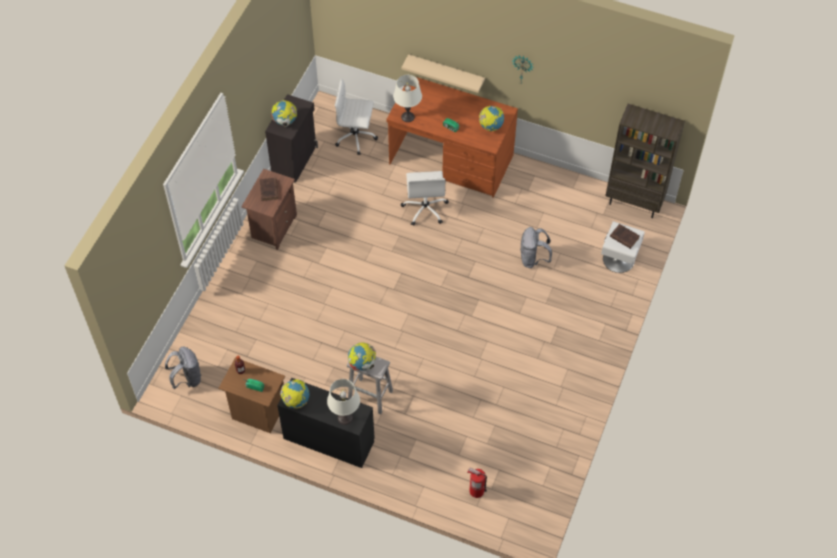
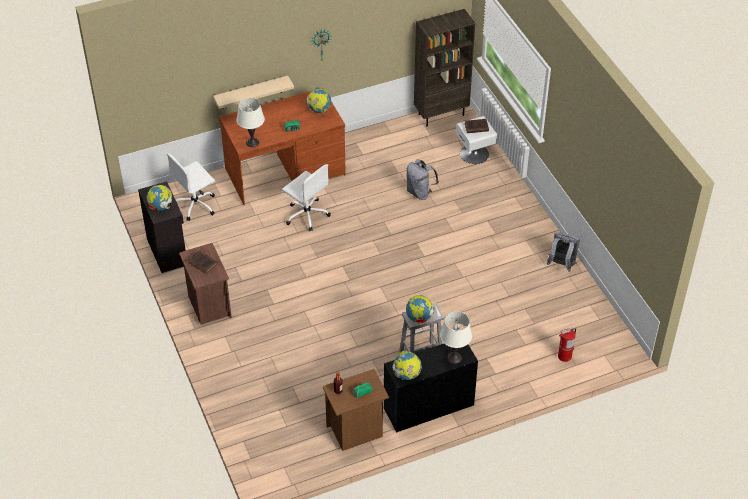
camera: 45 degrees left, 10 degrees down
(187, 378) = (273, 452): grey backpack -> grey backpack (561, 265)

